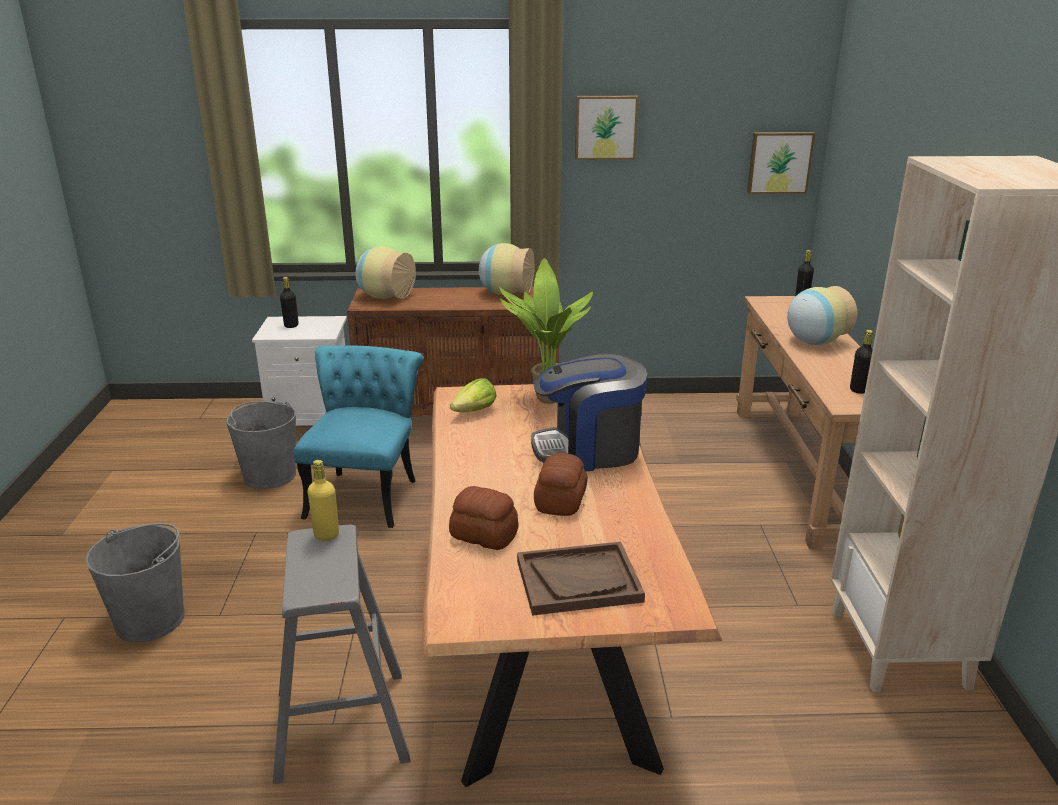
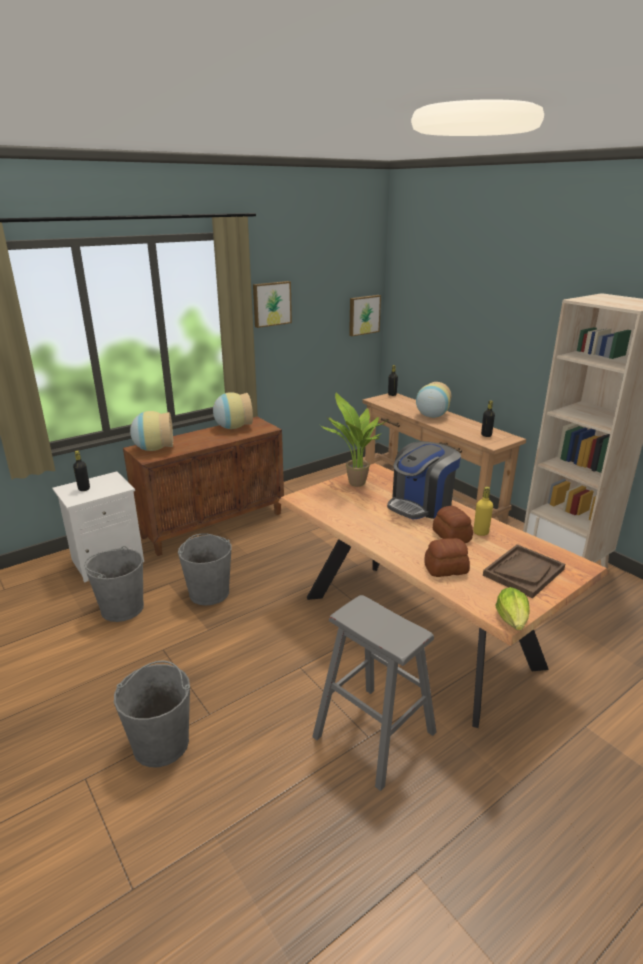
camera: 35 degrees left, 0 degrees up
(326, 535) = (357, 607): yellow bottle -> yellow bottle (481, 532)
(366, 492) = (209, 592): turquoise chair -> grey bucket
(475, 411) = (327, 503): lettuce -> lettuce (512, 620)

